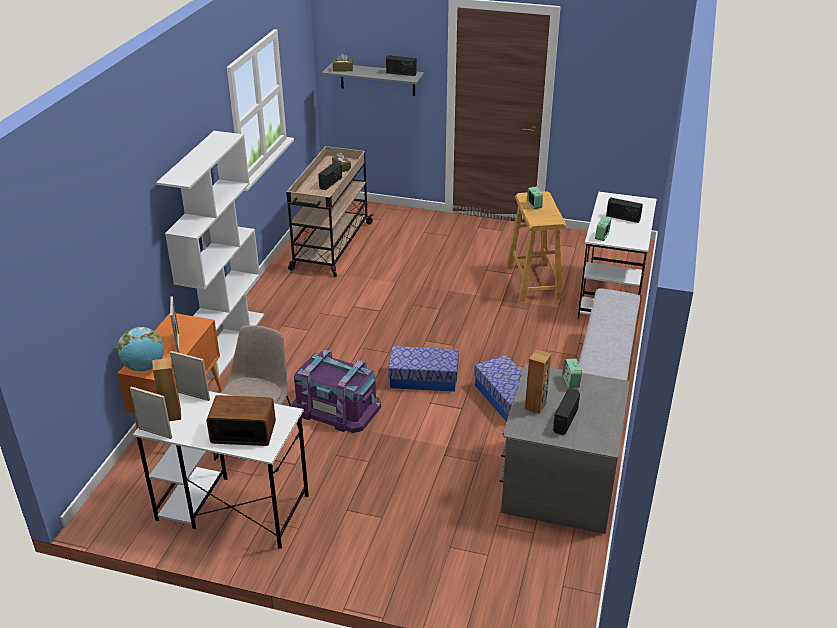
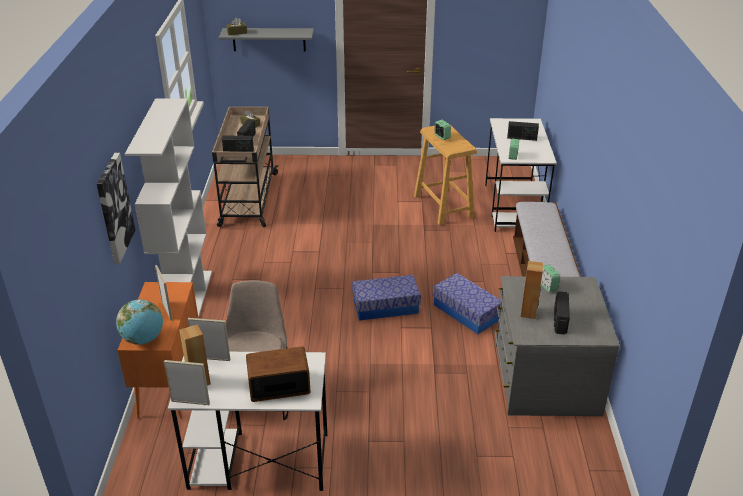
camera: 15 degrees left, 0 degrees up
(134, 234) = (114, 208): none -> picture
(337, 407) = (317, 346): purple storage box -> none
(401, 73) = (293, 31): radio -> radio (238, 151)

